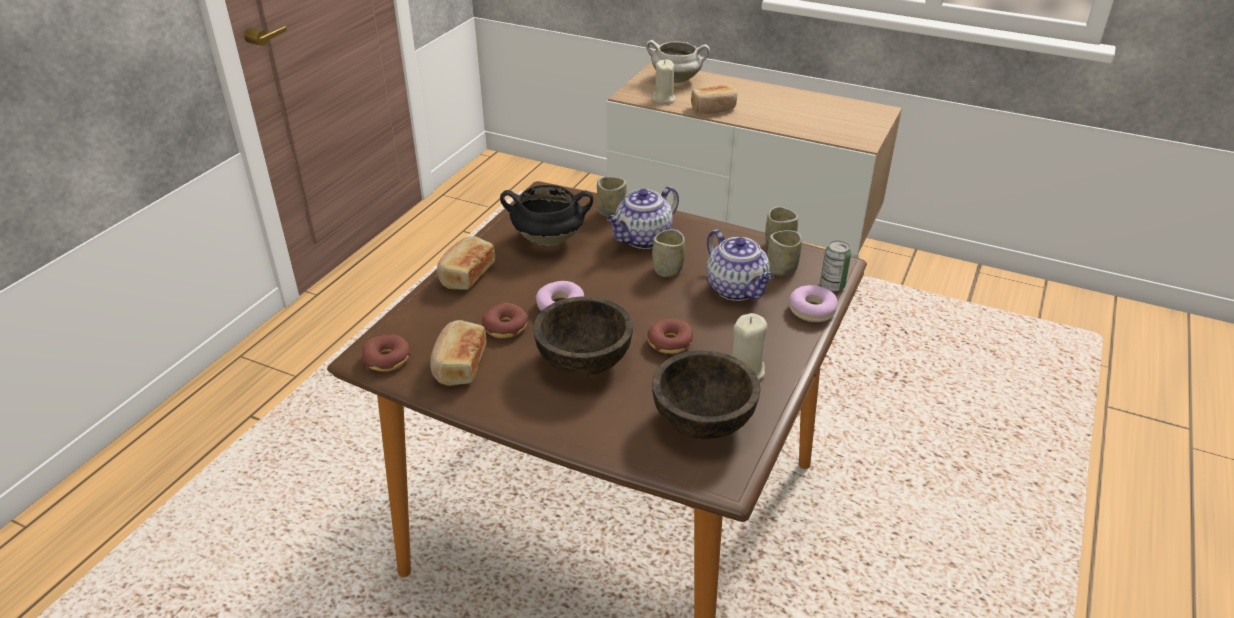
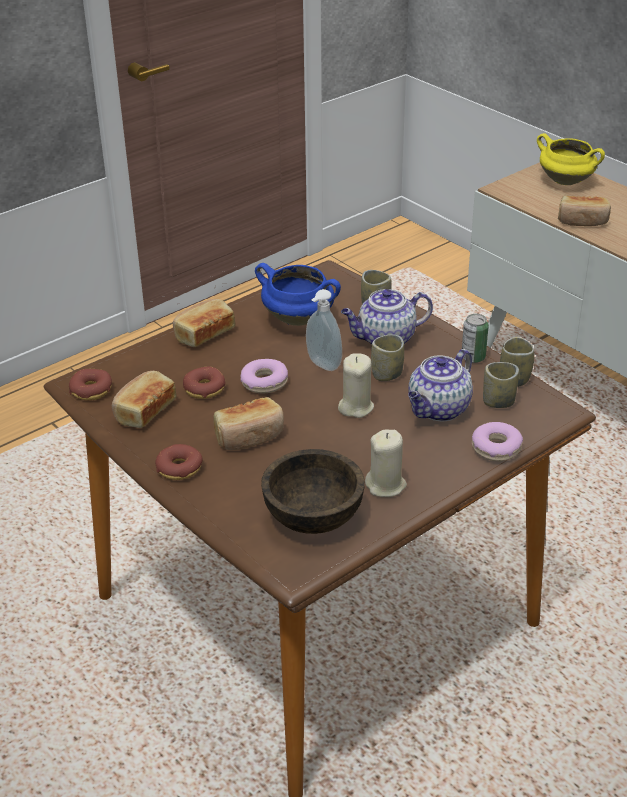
camera: 25 degrees right, 0 degrees up
(549, 239) = (299, 319): black cooking pot -> blue cooking pot
(584, 361) = (249, 436): brown bowl -> bread
(603, 276) = (322, 365): none -> soap dispenser
(663, 99) = (535, 200): beige candle -> beige candle (355, 407)
(669, 342) = (336, 441): donut -> donut (179, 468)
(677, 80) = (567, 181): white cooking pot -> yellow cooking pot
(737, 290) = (438, 410): teapot -> teapot turned 45 degrees clockwise
(832, 286) = (536, 430): can -> can (473, 357)

